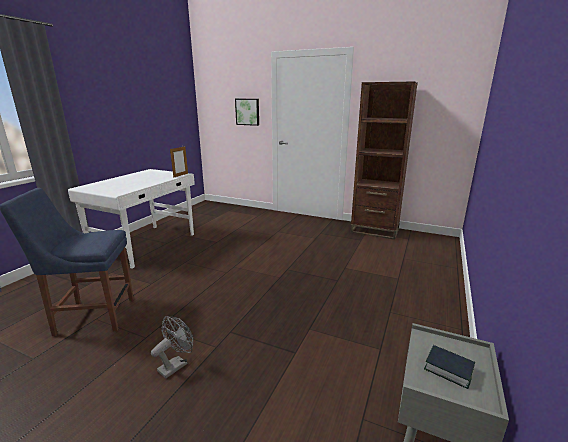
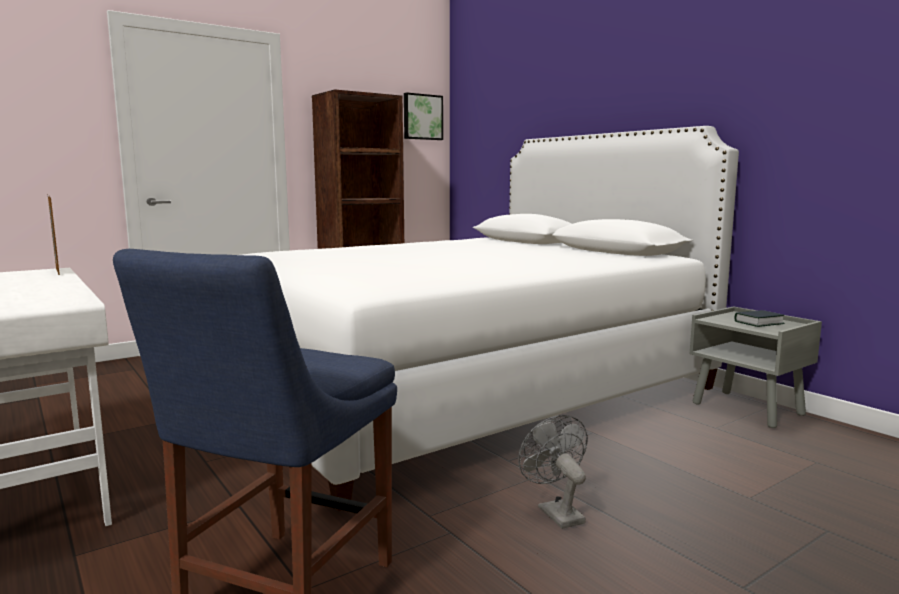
camera: 60 degrees left, 10 degrees down
(247, 112) = (47, 135): picture -> picture (422, 117)
(319, 286) = (460, 388): none -> white bed

